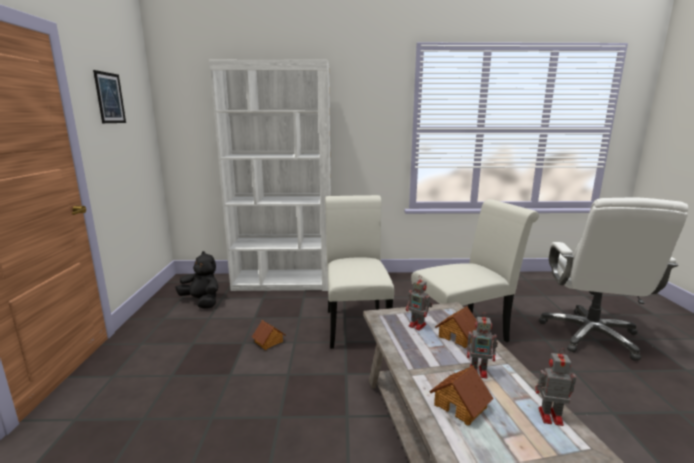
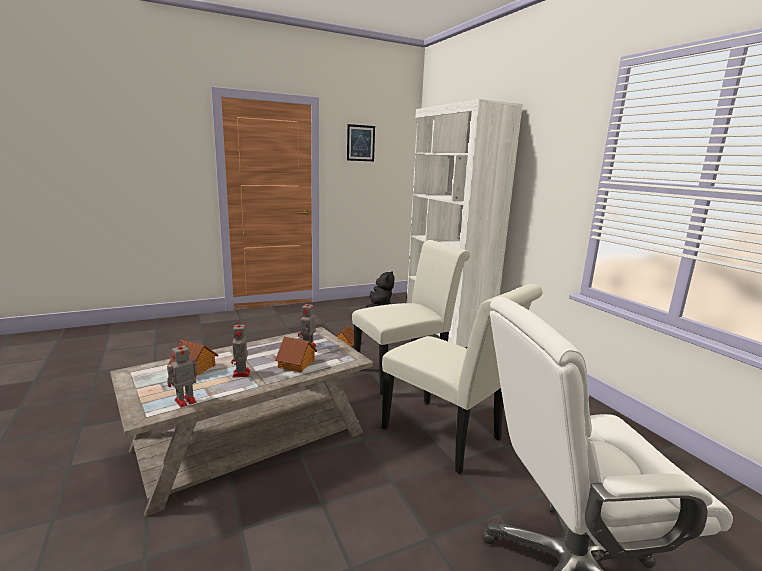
camera: 65 degrees right, 0 degrees up
(549, 416) = (184, 401): toy robot -> toy robot turned 120 degrees counterclockwise

